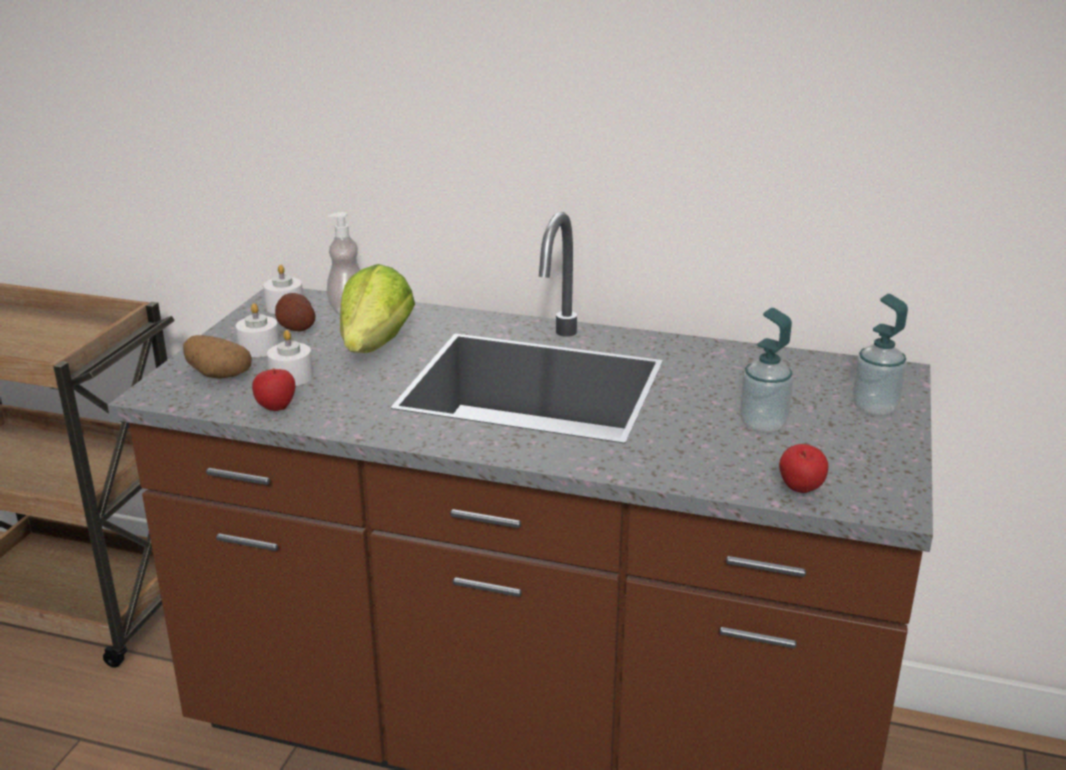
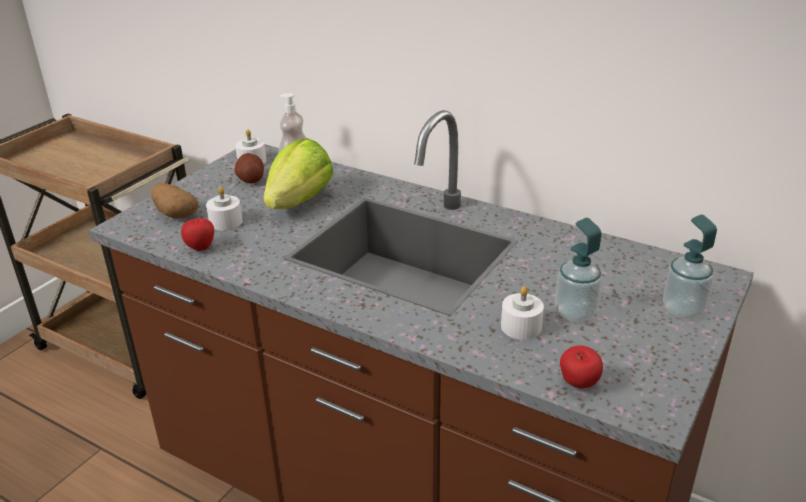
camera: 15 degrees right, 5 degrees up
(259, 348) = (215, 194): white candle -> white candle (521, 326)

